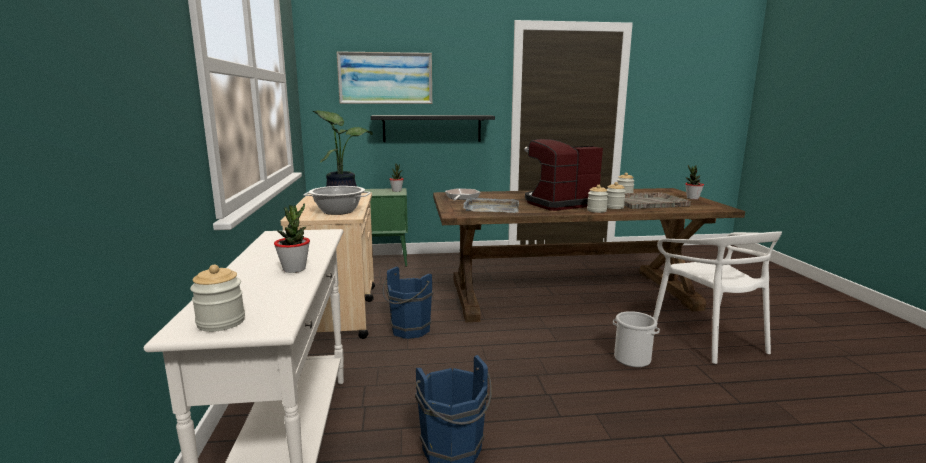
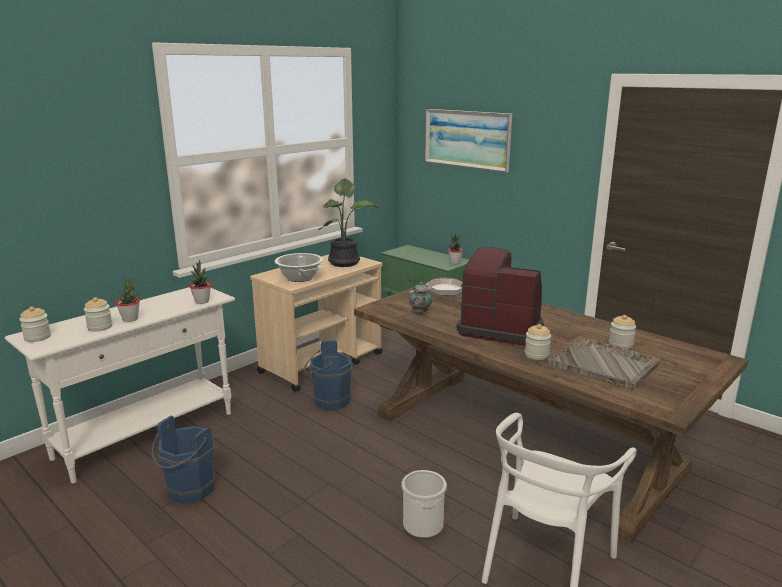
camera: 50 degrees right, 5 degrees up
(432, 128) = (506, 200): black shelf -> none
(491, 208) = (420, 312): grey tray -> teapot
(596, 210) = (501, 351): jar -> jar (100, 327)
(692, 198) = (694, 383): potted plant -> potted plant (202, 301)

